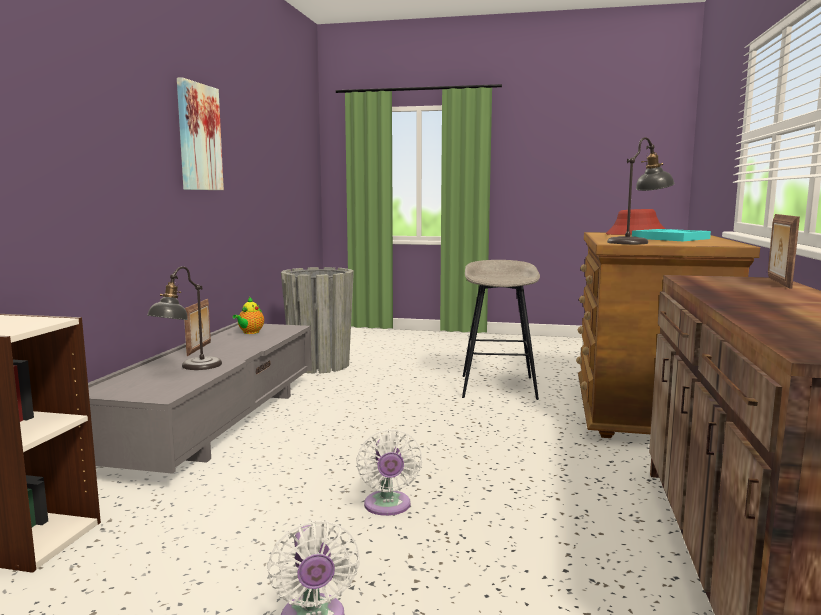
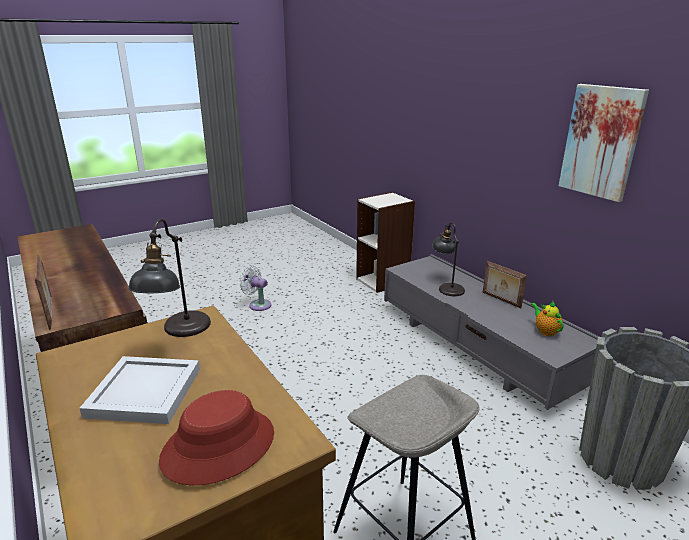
camera: 135 degrees right, 15 degrees up
(387, 507) = (292, 345): white fan -> none
(669, 238) = (147, 391): turquoise tray -> white tray

